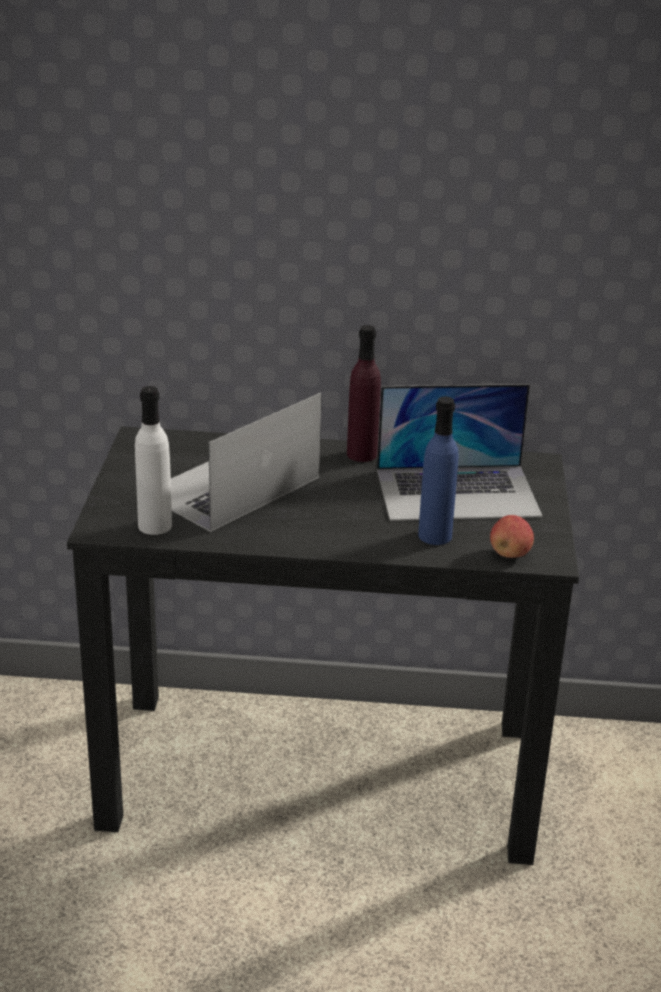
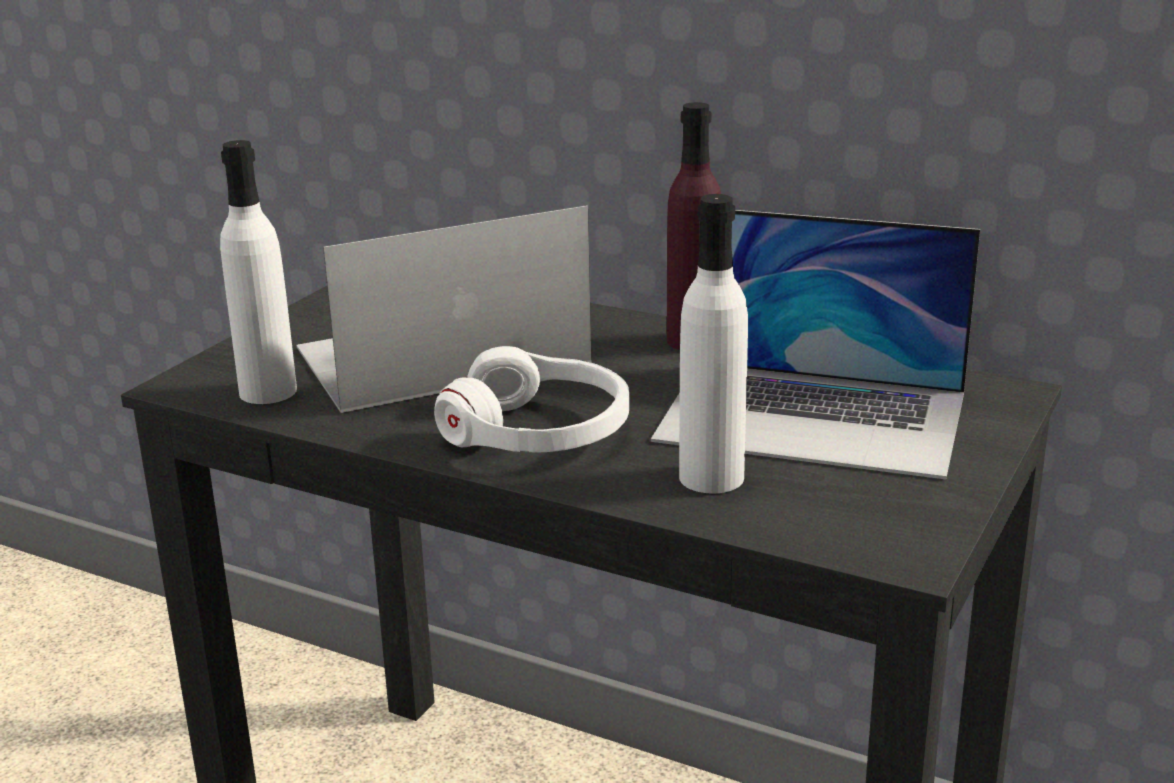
camera: 25 degrees right, 5 degrees down
(328, 525) = (538, 432): none -> white headphones
(435, 535) = (711, 477): blue bottle -> white bottle
(510, 554) = (831, 531): apple -> none

